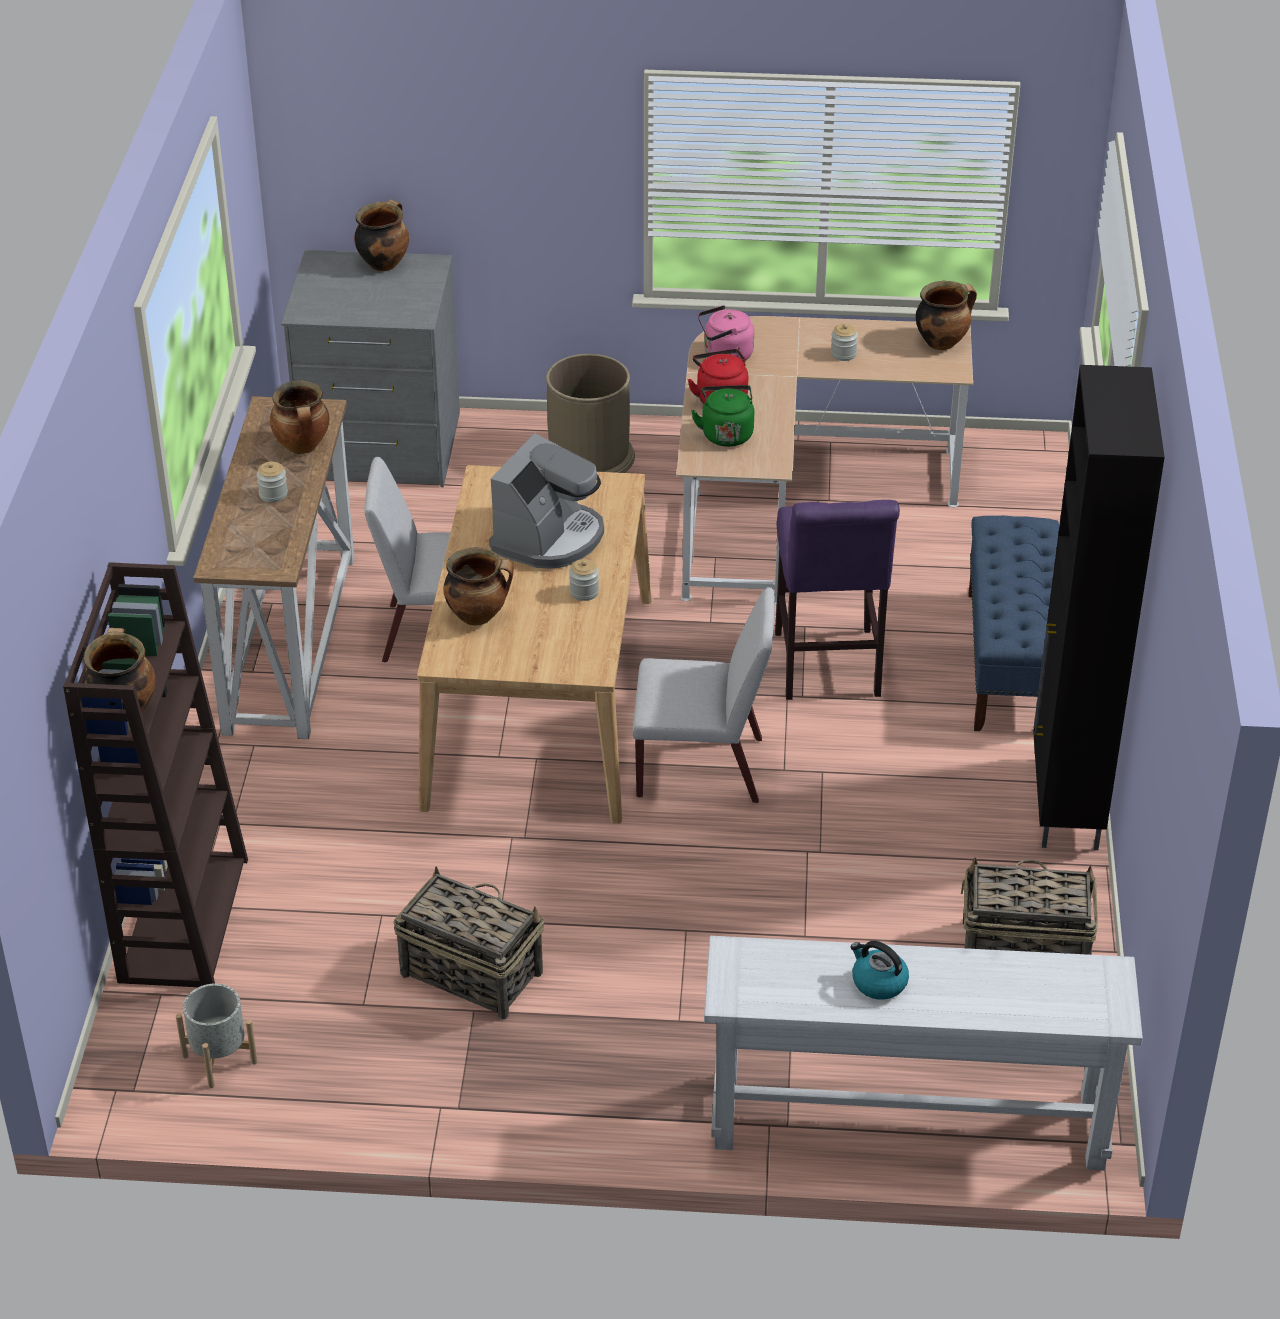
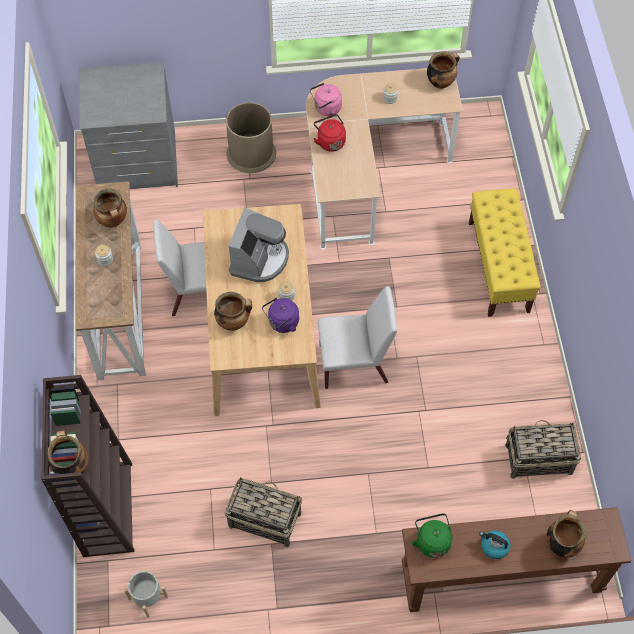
camera: 10 degrees left, 20 degrees up
(383, 263) = (126, 74): cooking pot -> cooking pot (561, 543)
(565, 627) = (282, 323): none -> purple kettle
(726, 433) = (338, 167): green kettle -> green kettle (432, 541)
(828, 669) = (406, 286): purple stool -> none
(908, 1120) = (501, 577): white console table -> brown console table
(1011, 662) = (498, 267): blue bench -> yellow bench
(1065, 804) = (542, 359): black cabinet -> none

